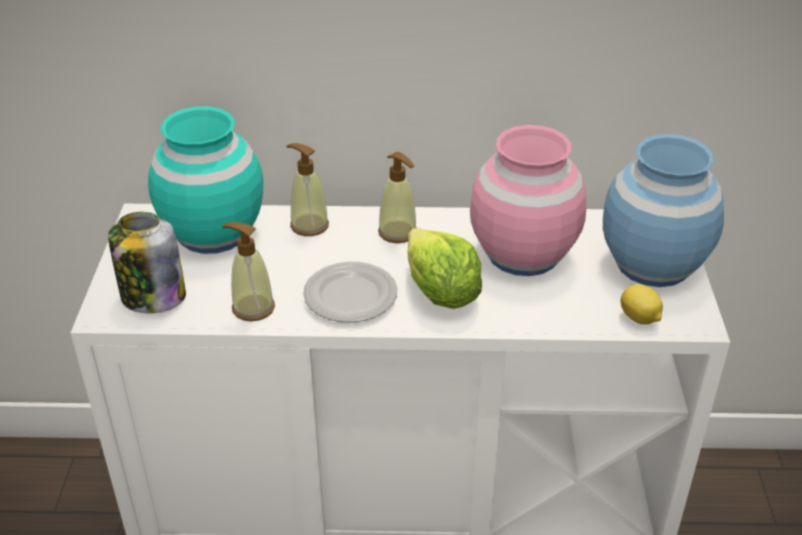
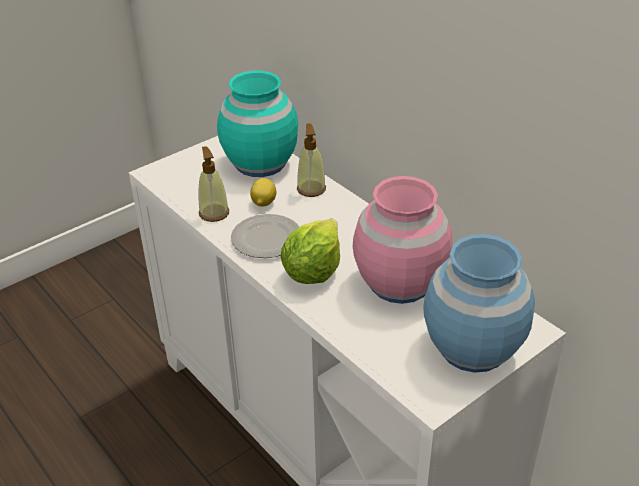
camera: 50 degrees right, 0 degrees up
(152, 296) = (183, 177): jar -> none
(398, 232) = (350, 223): soap dispenser -> none
(639, 319) = (399, 370): lemon -> lemon (263, 203)

